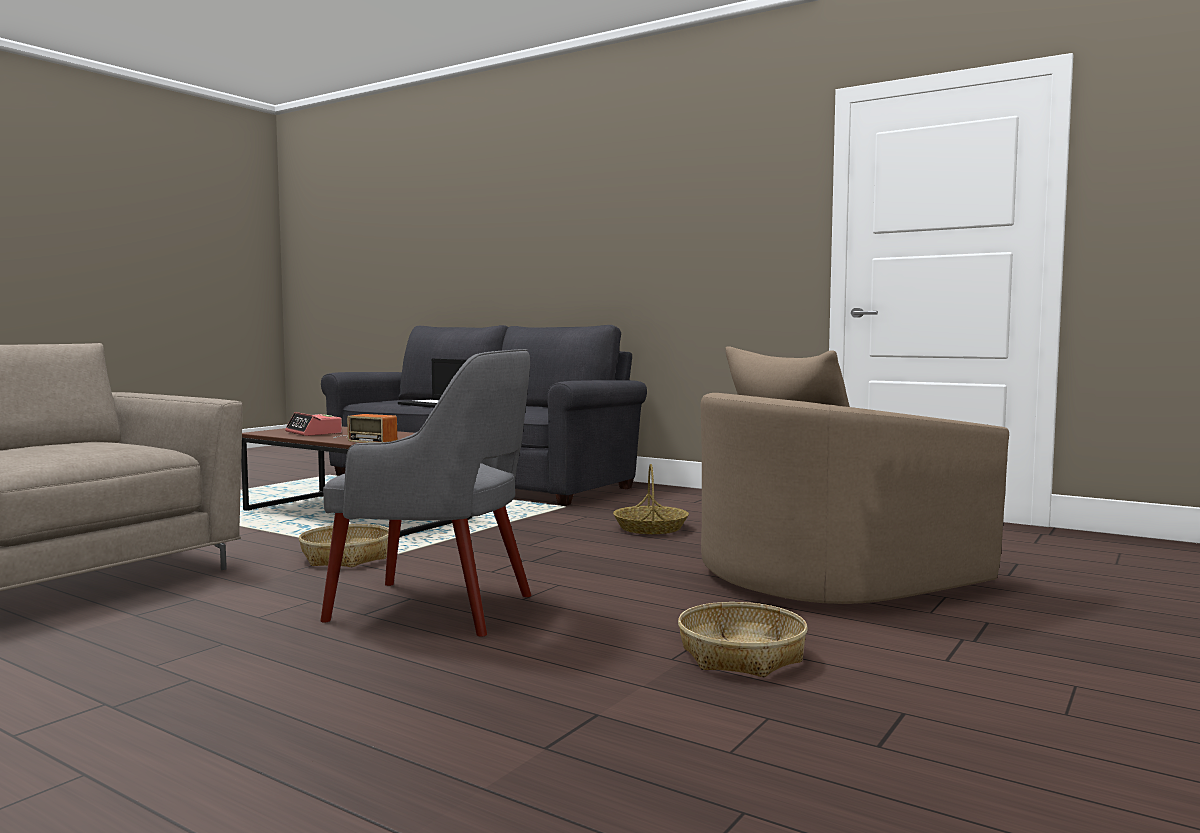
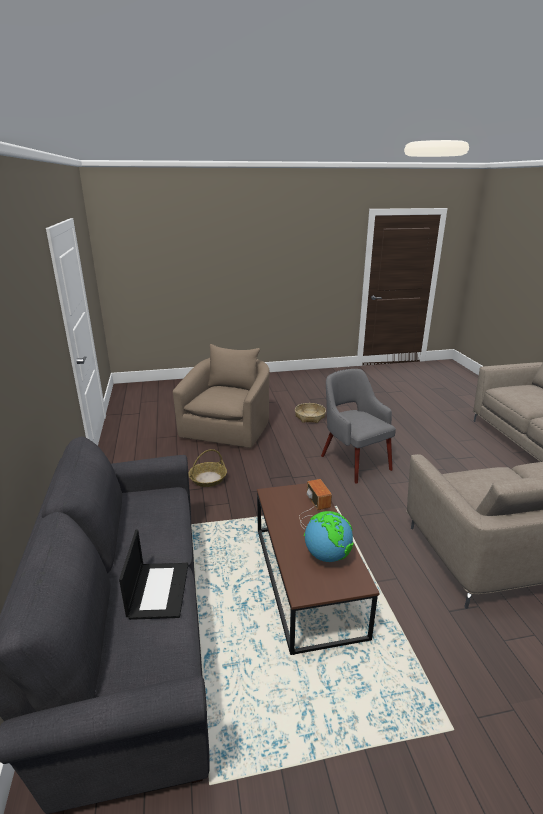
camera: 135 degrees left, 20 degrees up
(314, 433) = (327, 555): alarm clock -> globe
(346, 557) = (354, 514): basket -> none
(830, 575) = (228, 427): beige armchair -> beige armchair turned 90 degrees counterclockwise

